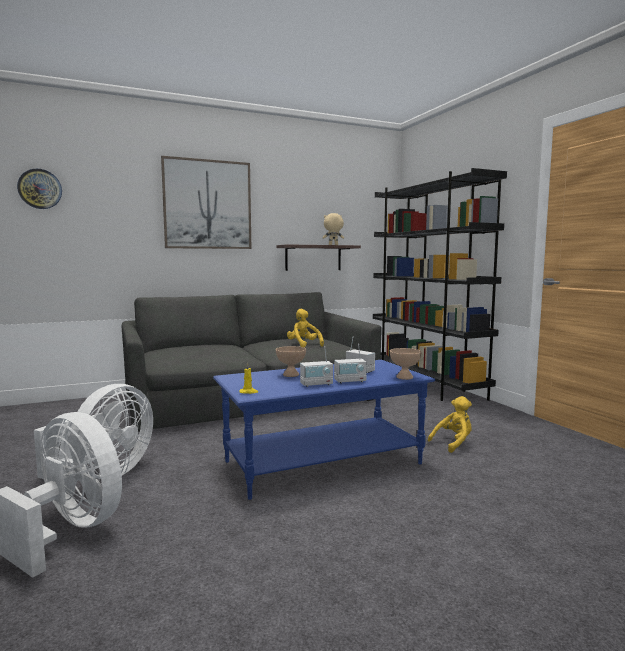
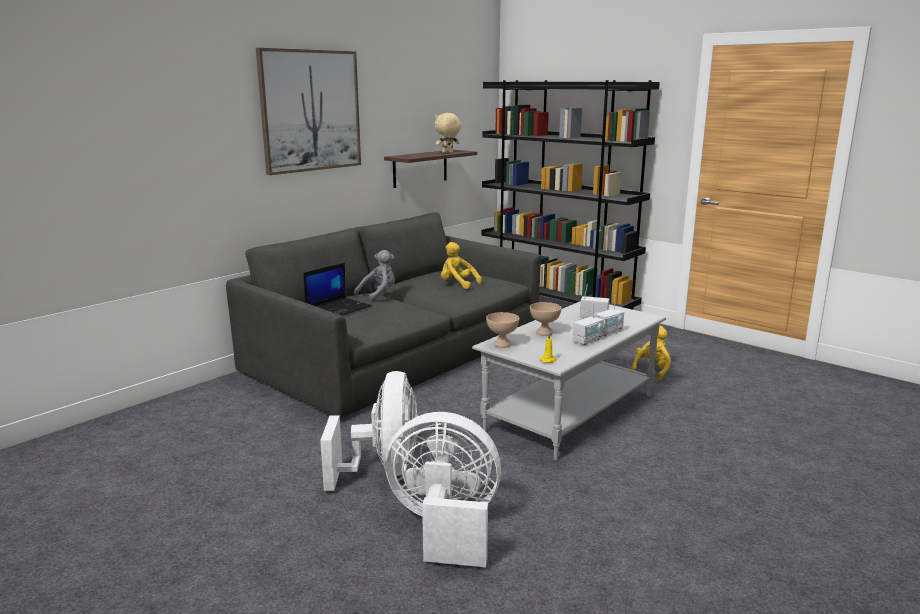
camera: 25 degrees left, 10 degrees up
(40, 189) = (110, 106): wall clock -> none
(184, 348) = (338, 308): none -> laptop
(231, 345) = (379, 295): none -> grey plush toy
(323, 462) = (570, 412): blue coffee table -> grey coffee table
(405, 377) = (643, 320): beige bowl -> beige bowl (502, 344)

